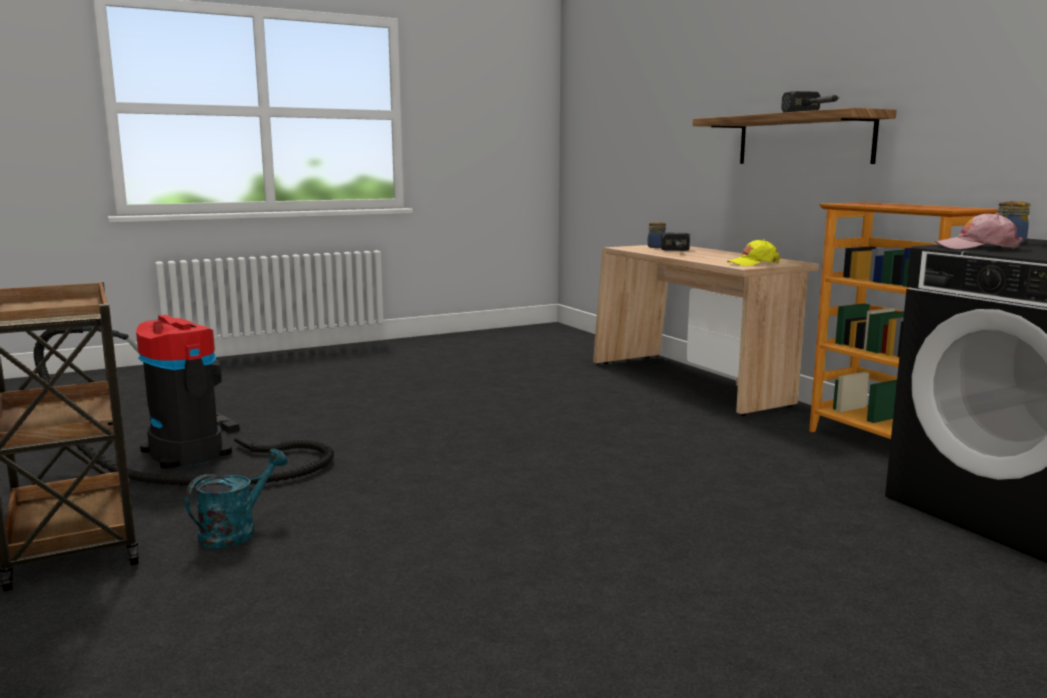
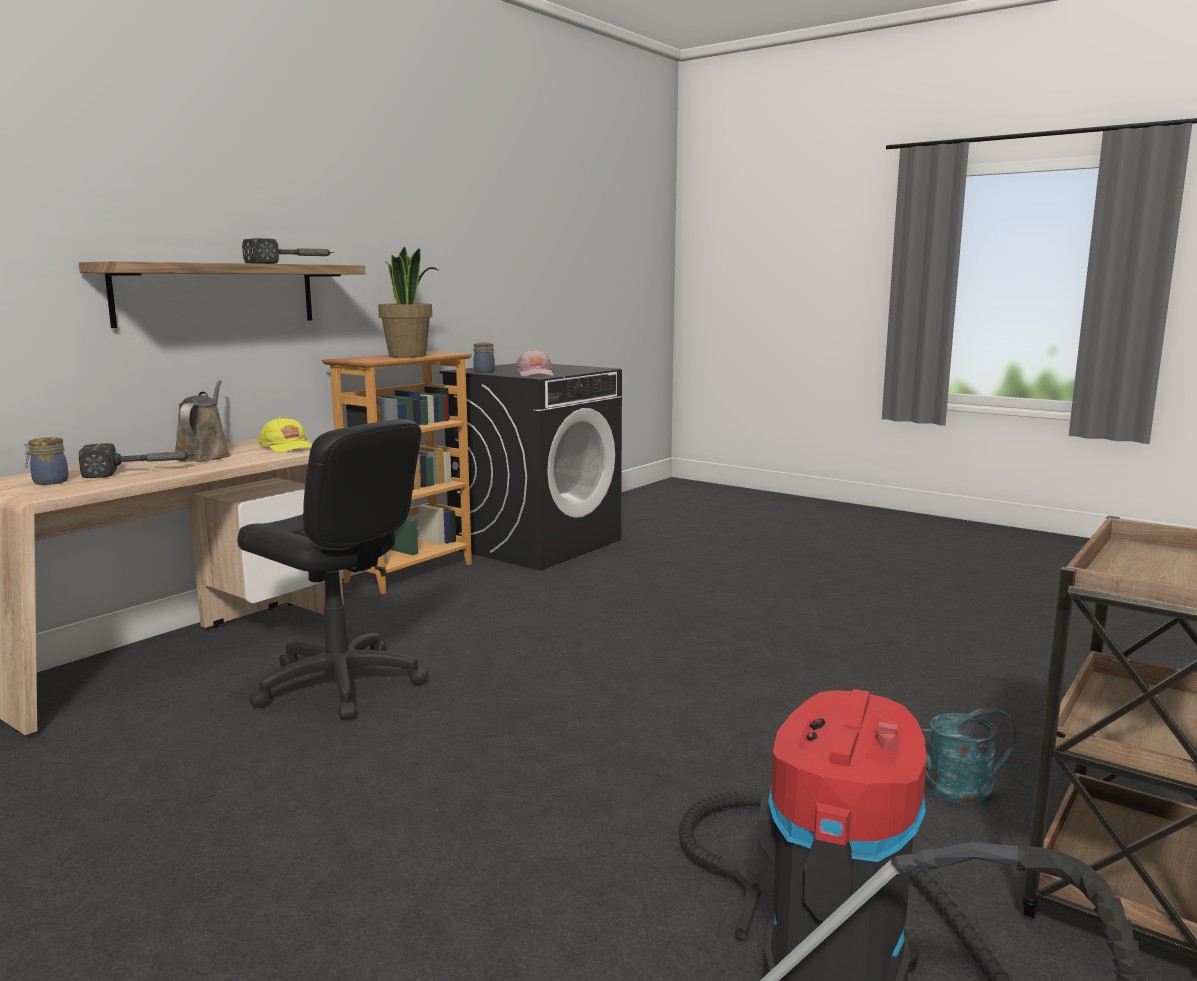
camera: 115 degrees left, 0 degrees up
(608, 409) = (339, 684): none -> black office chair
(726, 256) = (204, 456): none -> brown watering can
(908, 206) = (408, 356): none -> potted plant

